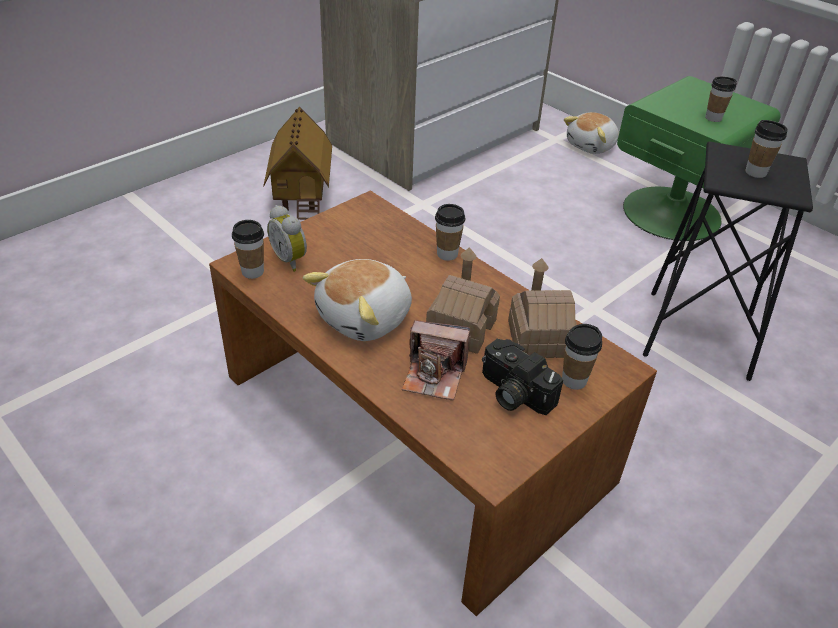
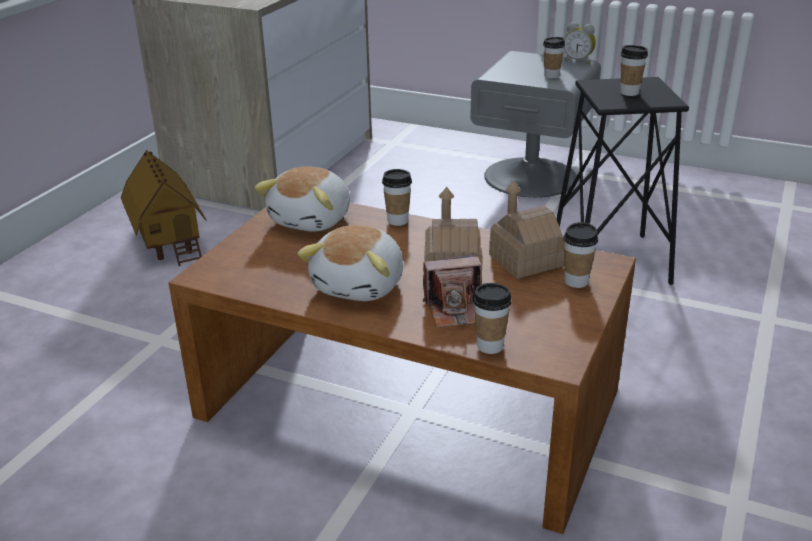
camera: 20 degrees left, 10 degrees down
(252, 272) = (220, 278): cup -> cup (490, 346)
(291, 260) = (252, 259): alarm clock -> alarm clock (578, 61)
(512, 393) = (532, 304): camera -> none
(592, 146) = (429, 141): plush toy -> plush toy (313, 220)
(672, 212) = (531, 176): green nightstand -> grey nightstand

